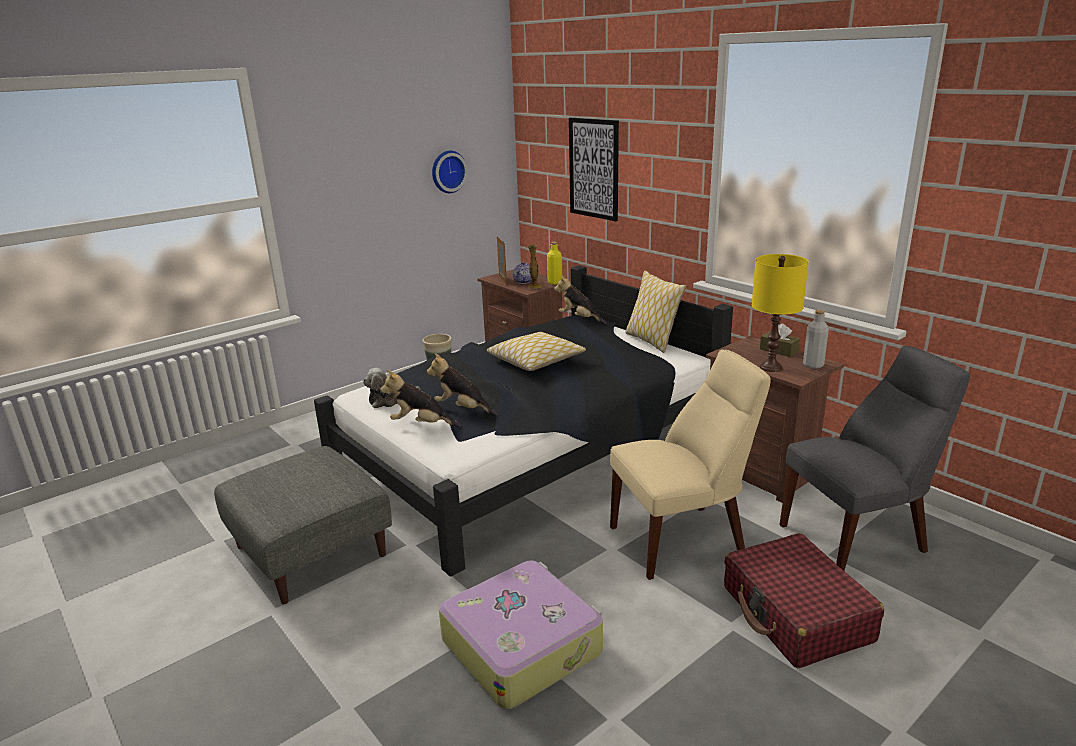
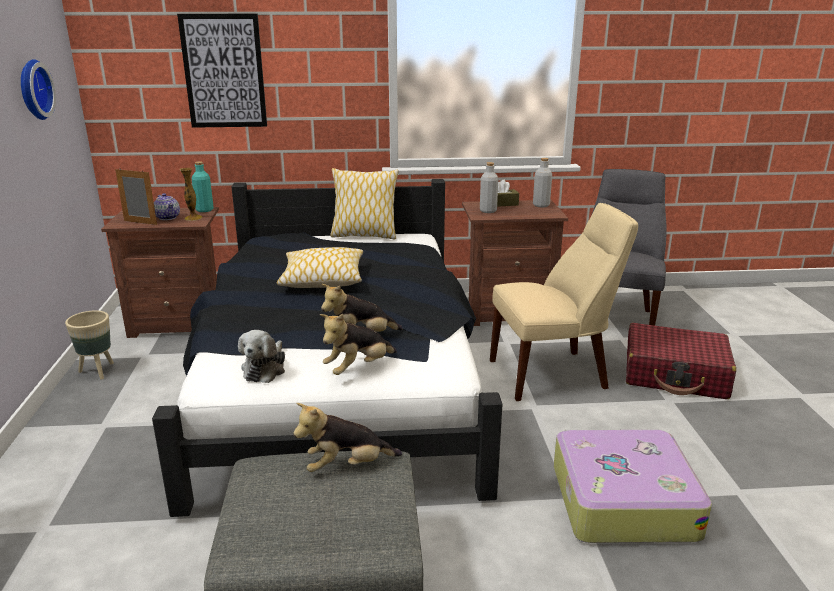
camera: 55 degrees left, 0 degrees up
(555, 282) = (204, 210): yellow bottle -> turquoise bottle
(579, 319) = (266, 238): plush toy -> plush toy (347, 466)
(682, 539) = (553, 374): beige chair -> beige chair turned 60 degrees clockwise
(744, 352) = (488, 211): none -> grey bottle
(770, 367) = (526, 214): yellow table lamp -> none

